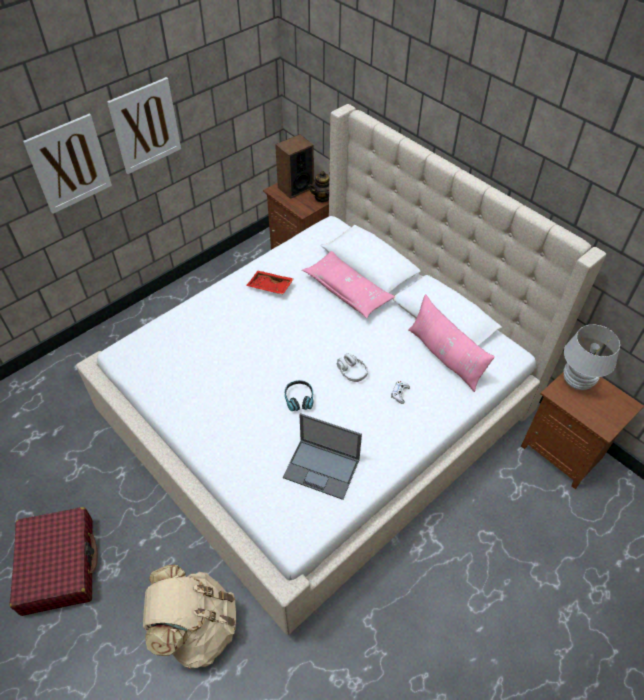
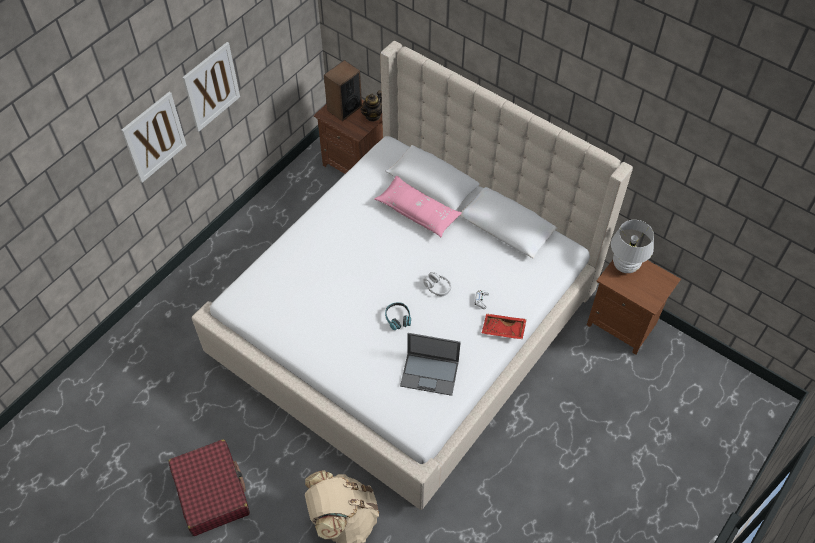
camera: 10 degrees left, 5 degrees up
(269, 287) = (347, 218): red tray -> red tray (503, 330)
(445, 356) = (513, 261): pink pillow -> none

